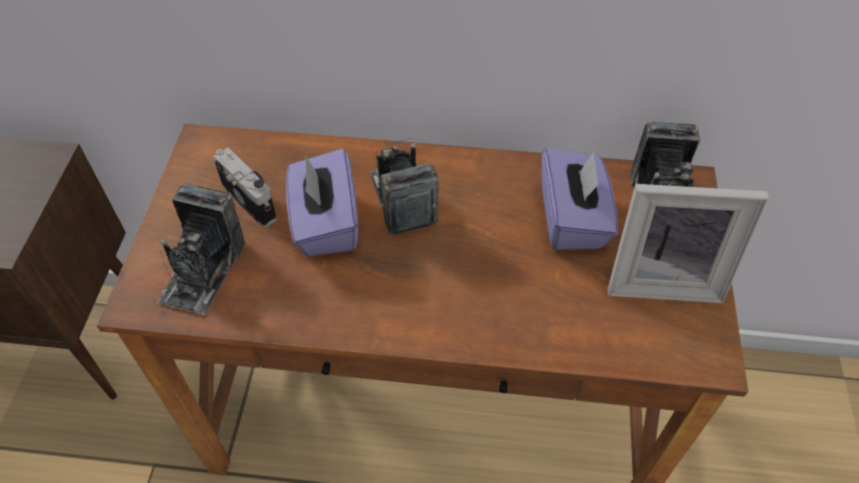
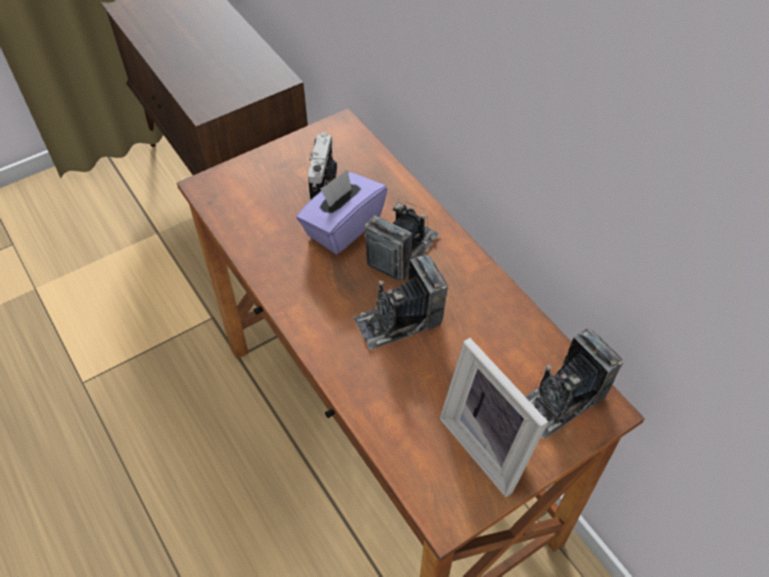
camera: 50 degrees right, 0 degrees up
(203, 270) = (253, 198): camera -> camera (398, 321)
(572, 219) = (487, 355): purple tissue box -> none

